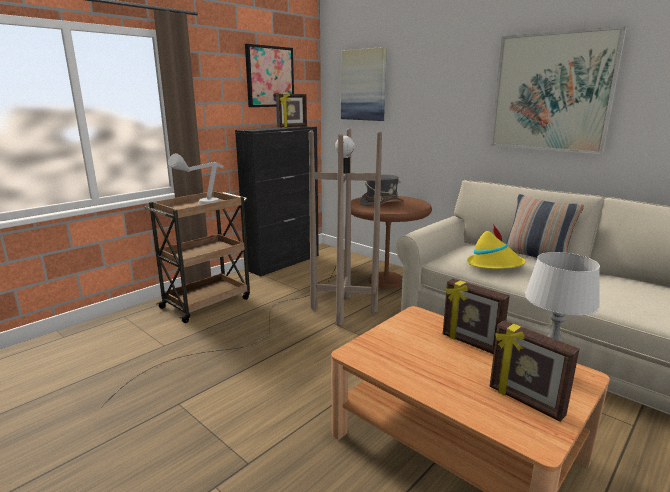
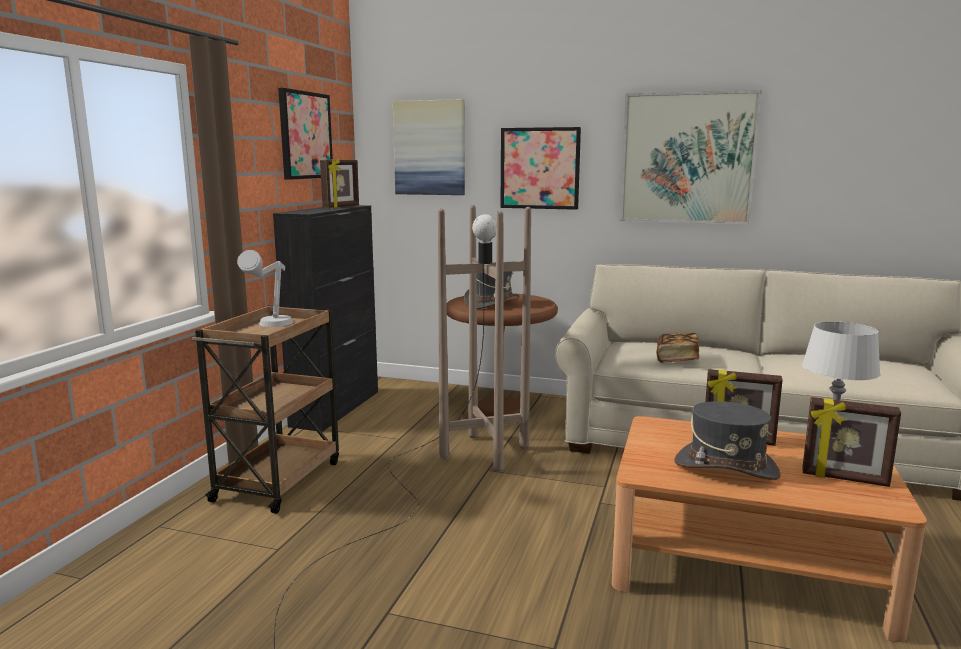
camera: 25 degrees left, 5 degrees down
(428, 364) = (725, 467): none -> grey hat
(435, 101) = (540, 168): none -> picture
(494, 265) = (677, 359): yellow hat -> book
(536, 257) = (704, 346): pillow -> none

